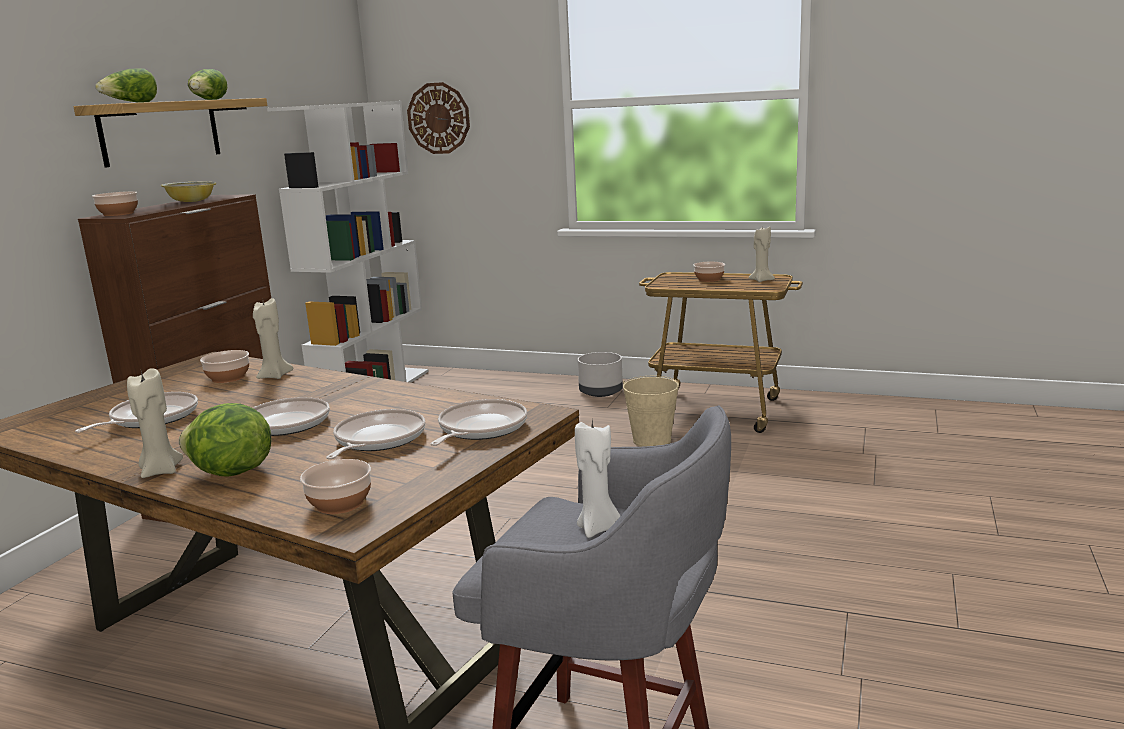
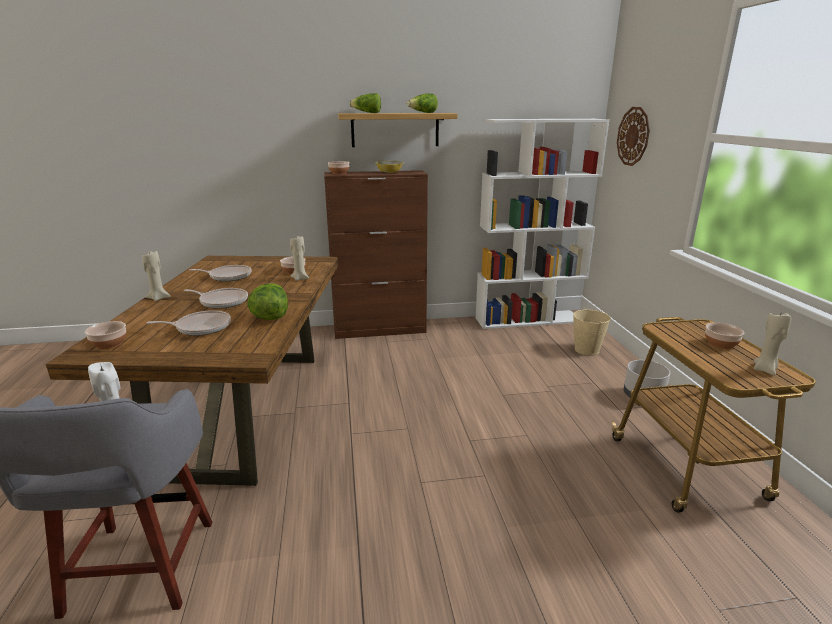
camera: 60 degrees right, 5 degrees up
(231, 473) = (154, 311): lettuce -> lettuce (269, 318)
(480, 429) = (221, 348): frying pan -> none
(652, 440) = (583, 450): beige bucket -> beige bucket (586, 350)

